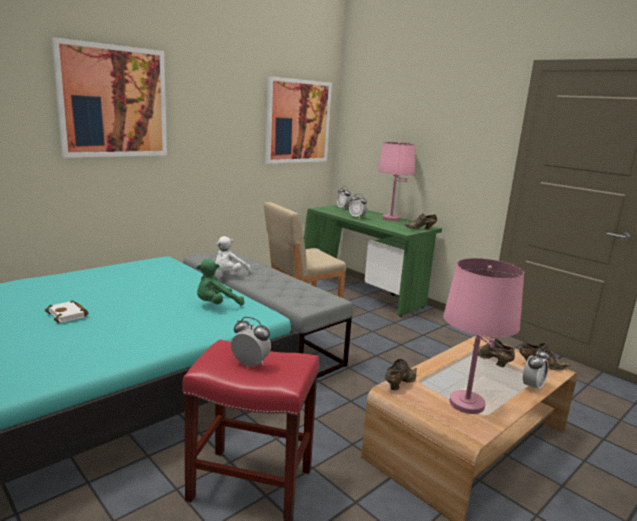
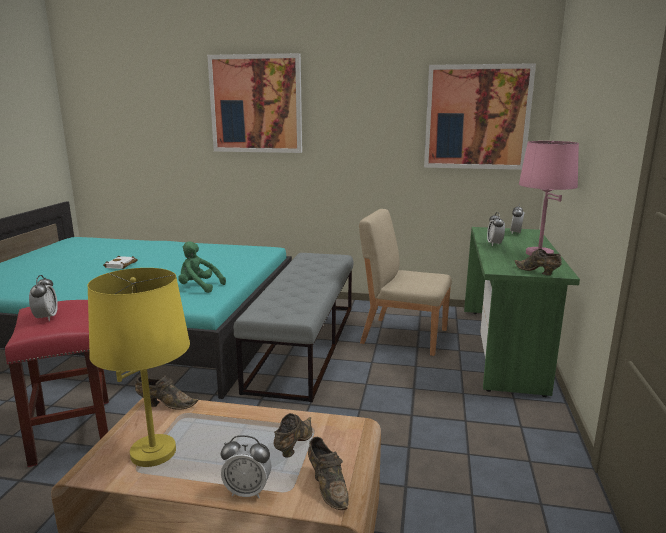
camera: 55 degrees right, 0 degrees up
(229, 274) = (287, 272): white plush toy -> none
(466, 404) = (153, 452): pink table lamp -> yellow table lamp

